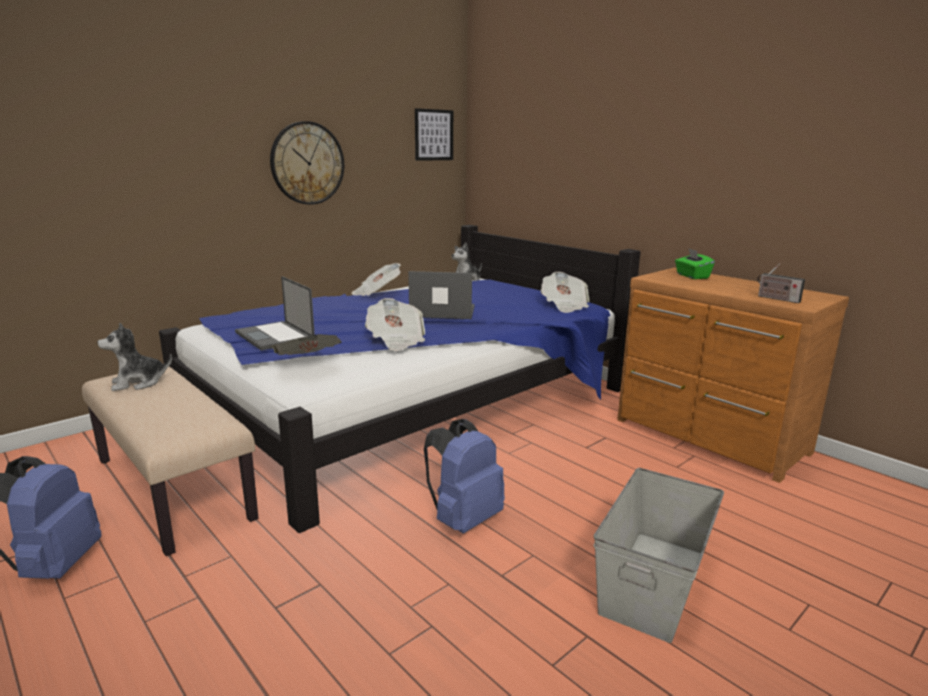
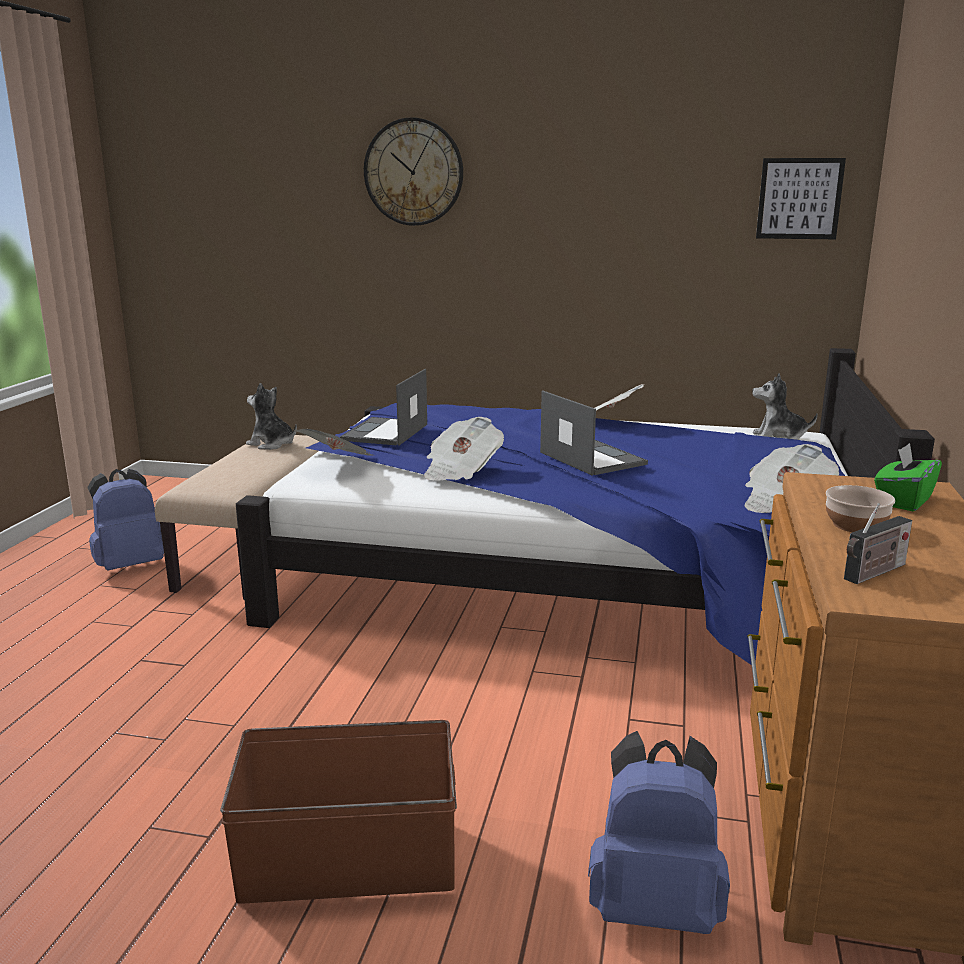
camera: 55 degrees right, 0 degrees up
(307, 163) = (571, 237): wall clock -> wall clock (413, 172)
(463, 519) = (353, 693): blue backpack -> blue backpack (654, 906)
(654, 581) = (350, 861): grey storage box -> brown storage box
(717, 287) = (855, 525): none -> bowl
(776, 298) = (873, 573): radio -> radio turned 135 degrees counterclockwise

